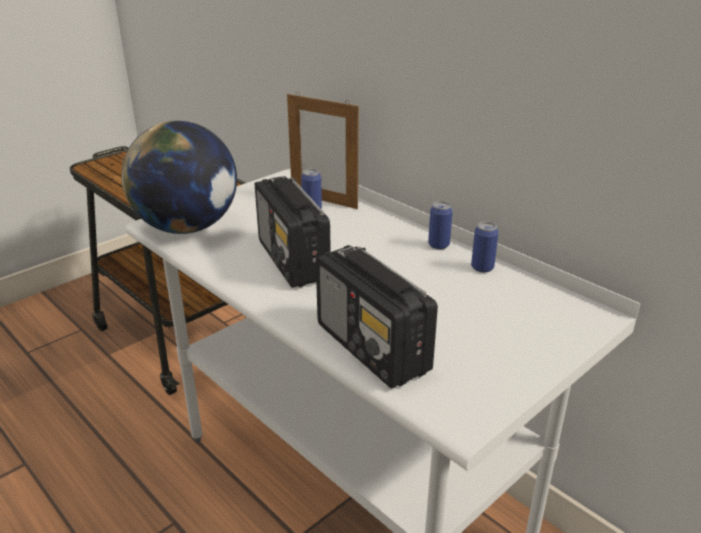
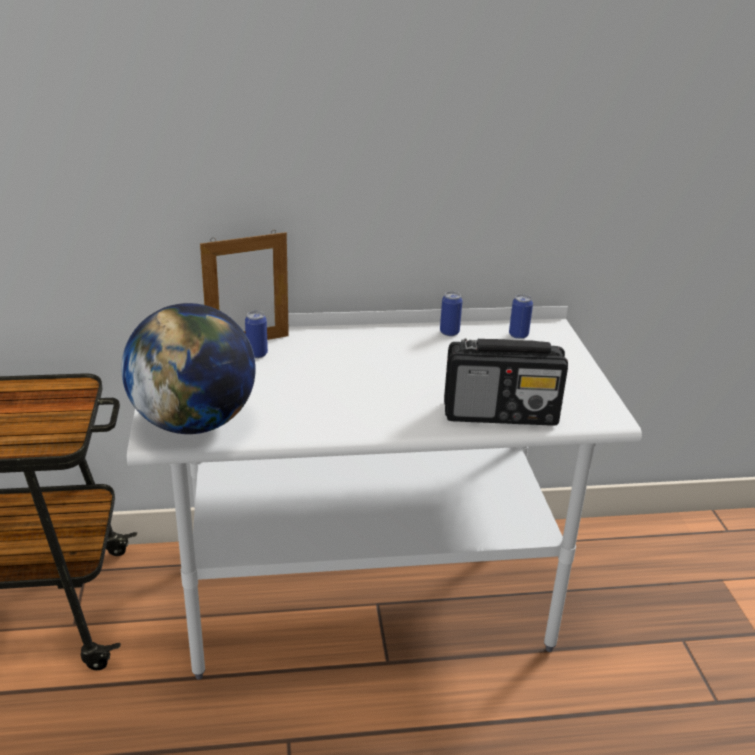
camera: 55 degrees left, 0 degrees up
(293, 261) = (336, 396): radio -> none
(438, 245) = (396, 332): can -> can (518, 335)

